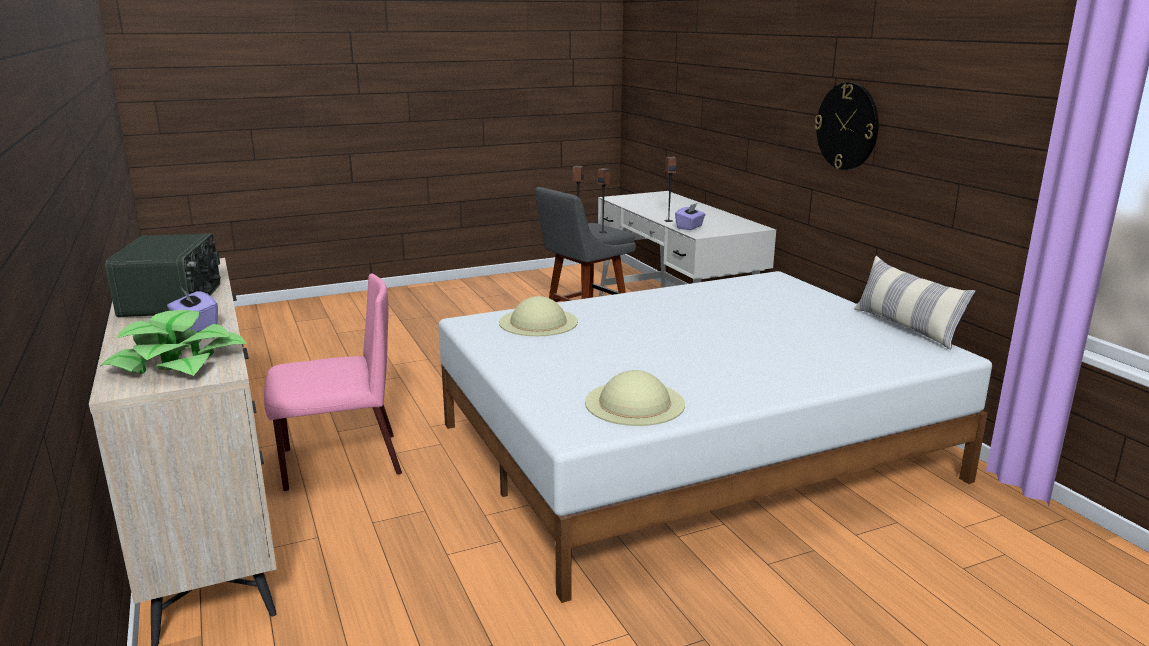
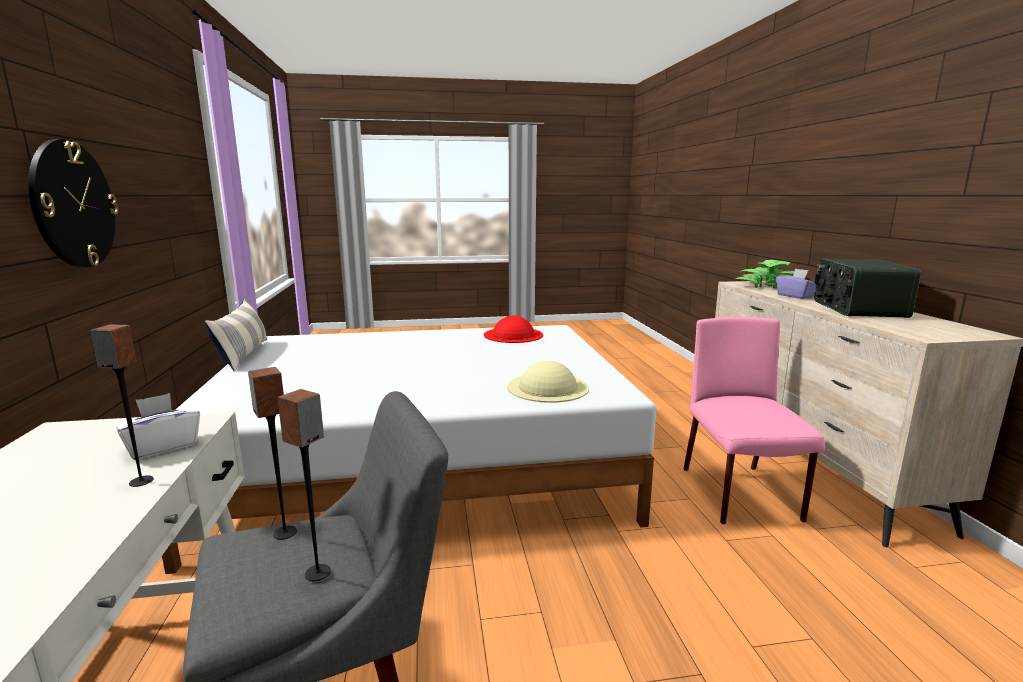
camera: 165 degrees left, 5 degrees down
(339, 462) = (740, 495): pink chair -> pink chair turned 90 degrees clockwise
(634, 403) = (513, 335): beige hat -> red hat
(690, 227) = (162, 447): purple tissue box -> white tissue box

